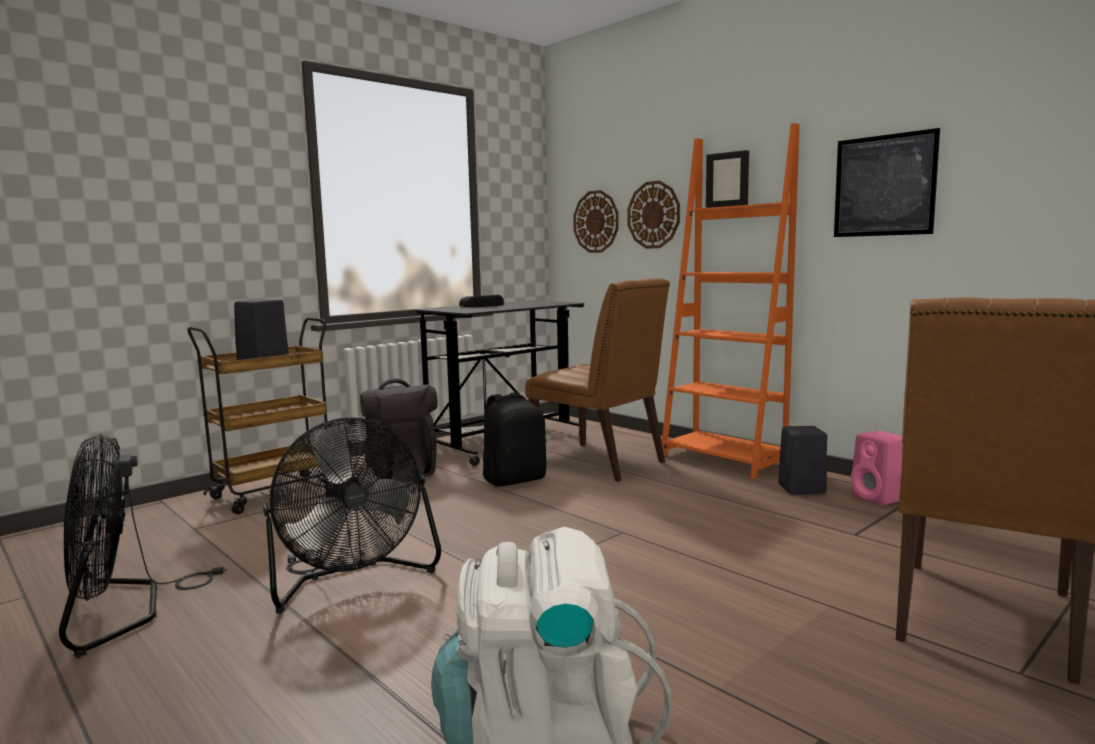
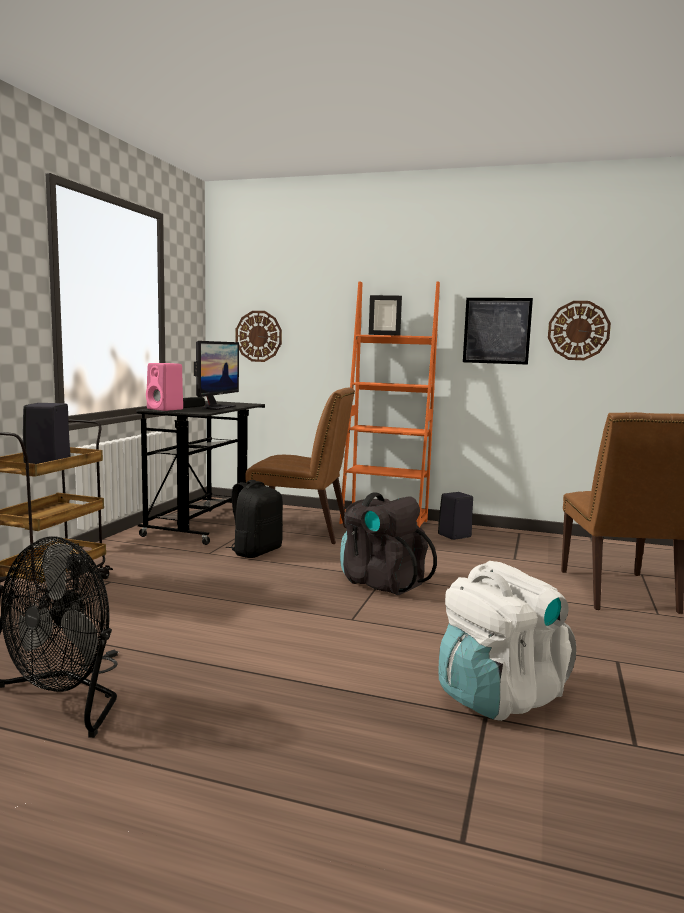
camera: 30 degrees left, 0 degrees up
(345, 580) = (233, 640): black fan -> none
(401, 470) = (146, 555): black backpack -> black backpack (381, 582)
(509, 306) = (216, 407): none -> monitor
(653, 215) = (315, 335): wall clock -> wall clock (578, 330)
(879, 498) = (502, 536): pink speaker -> pink speaker (166, 409)

